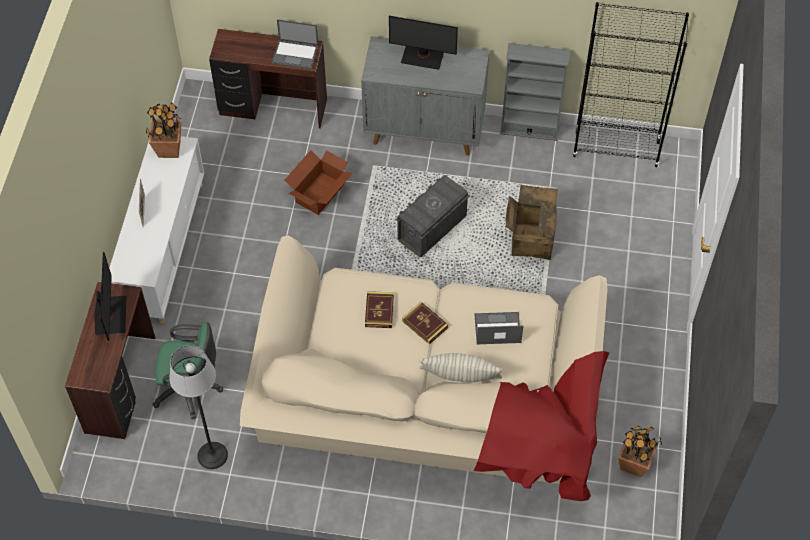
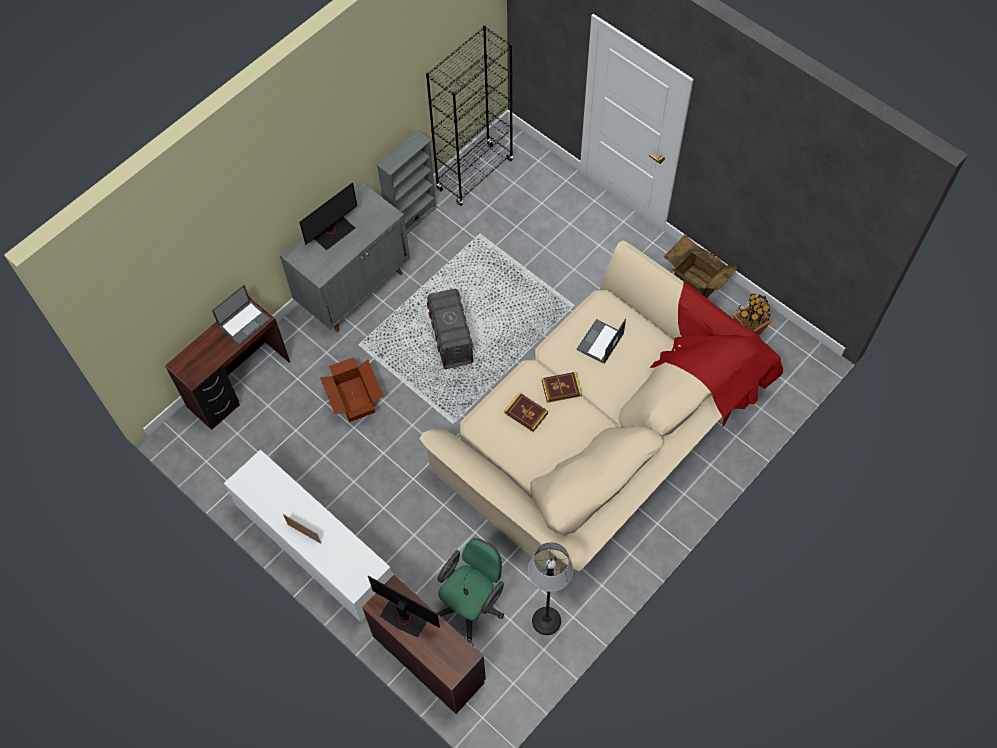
camera: 55 degrees left, 5 degrees up
(169, 149) = (254, 478): potted plant -> none
(460, 378) = (624, 393): pillow -> none
(530, 241) = (513, 280): cardboard box -> cardboard box (693, 287)

